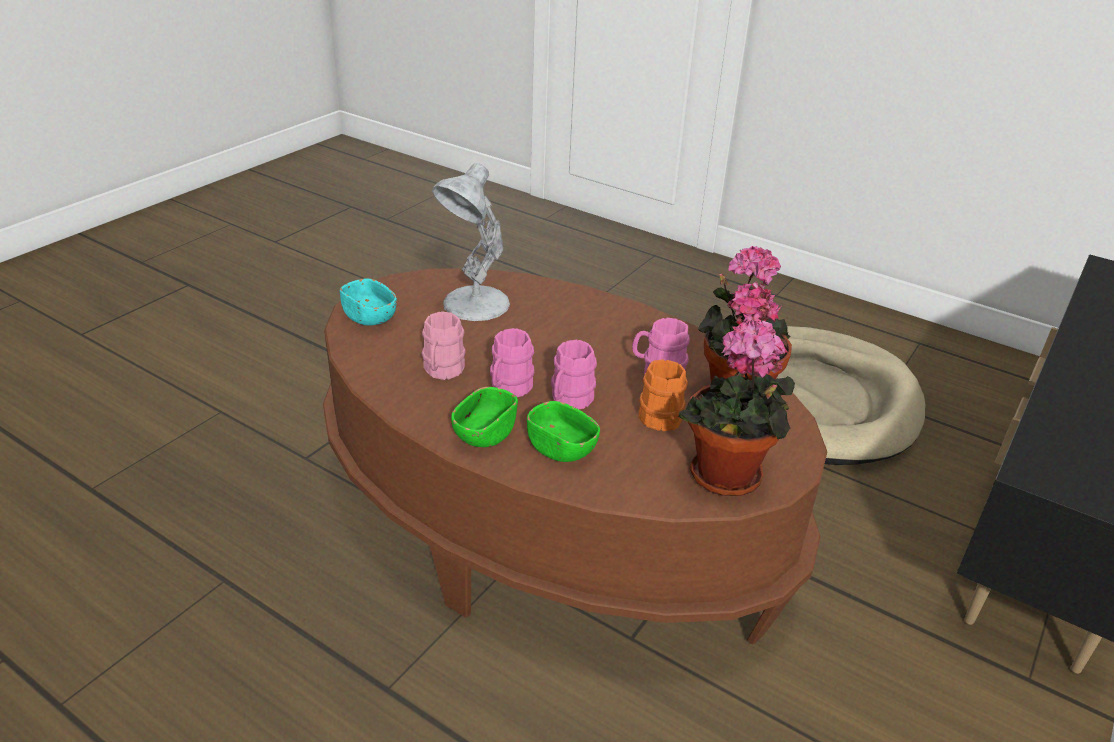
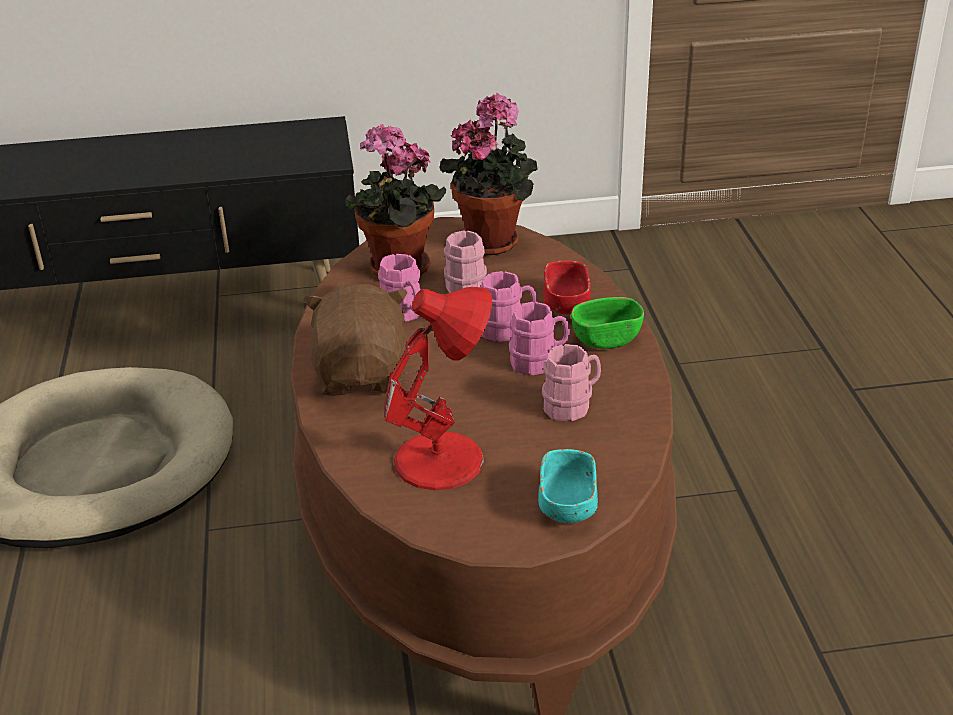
camera: 130 degrees left, 0 degrees up
(474, 305) = (444, 459): white table lamp -> red table lamp
(561, 448) = (566, 303): green bowl -> red bowl
(602, 322) = (363, 375): none -> brown plush toy
(662, 422) = (469, 284): orange mug -> pink mug

